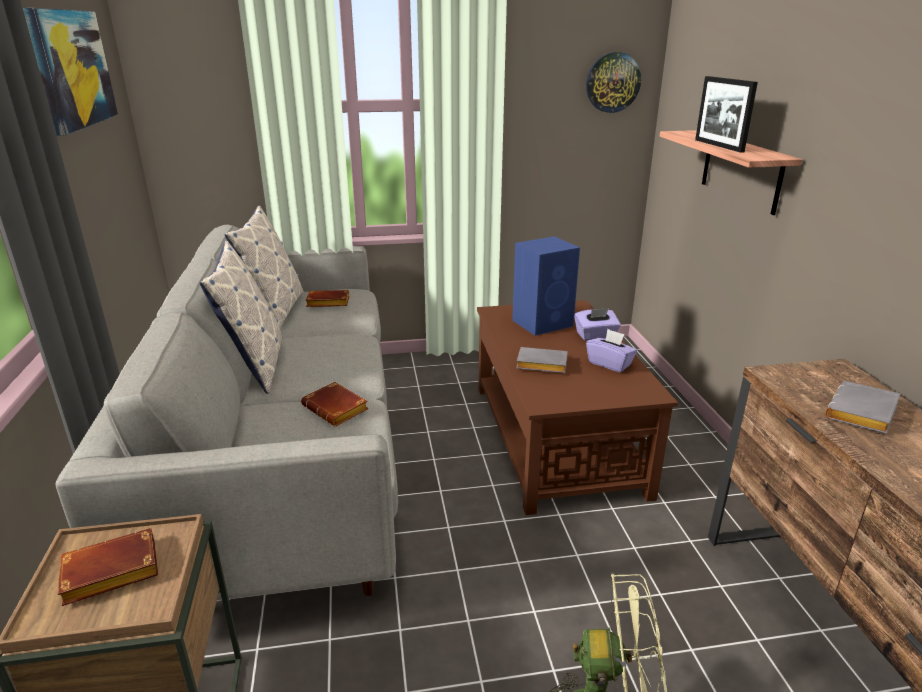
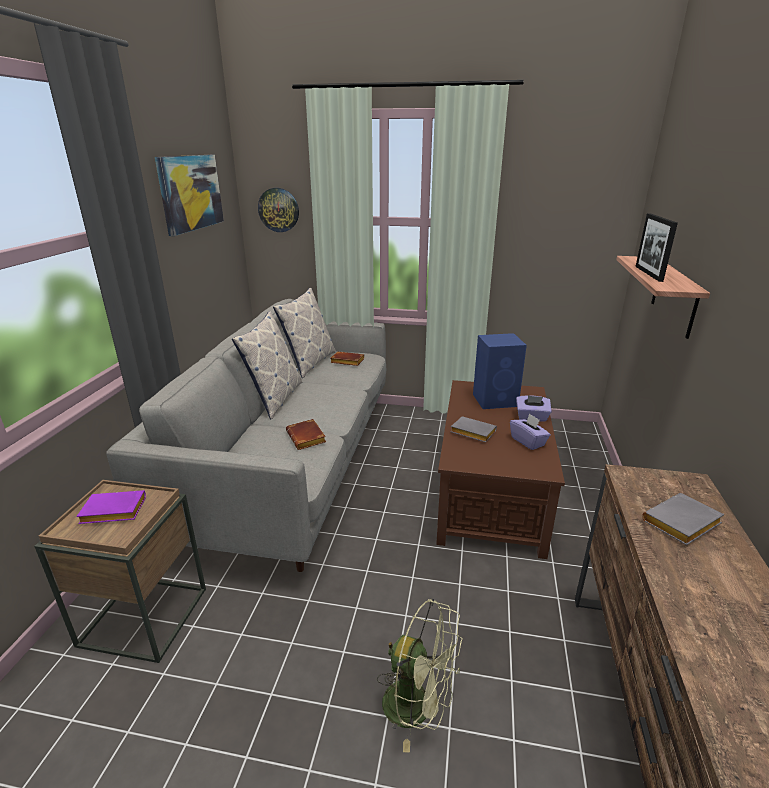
camera: 20 degrees right, 0 degrees up
(108, 575) = (112, 512): brown book -> purple book
(612, 82) = (596, 211): wall clock -> wall clock (278, 210)

